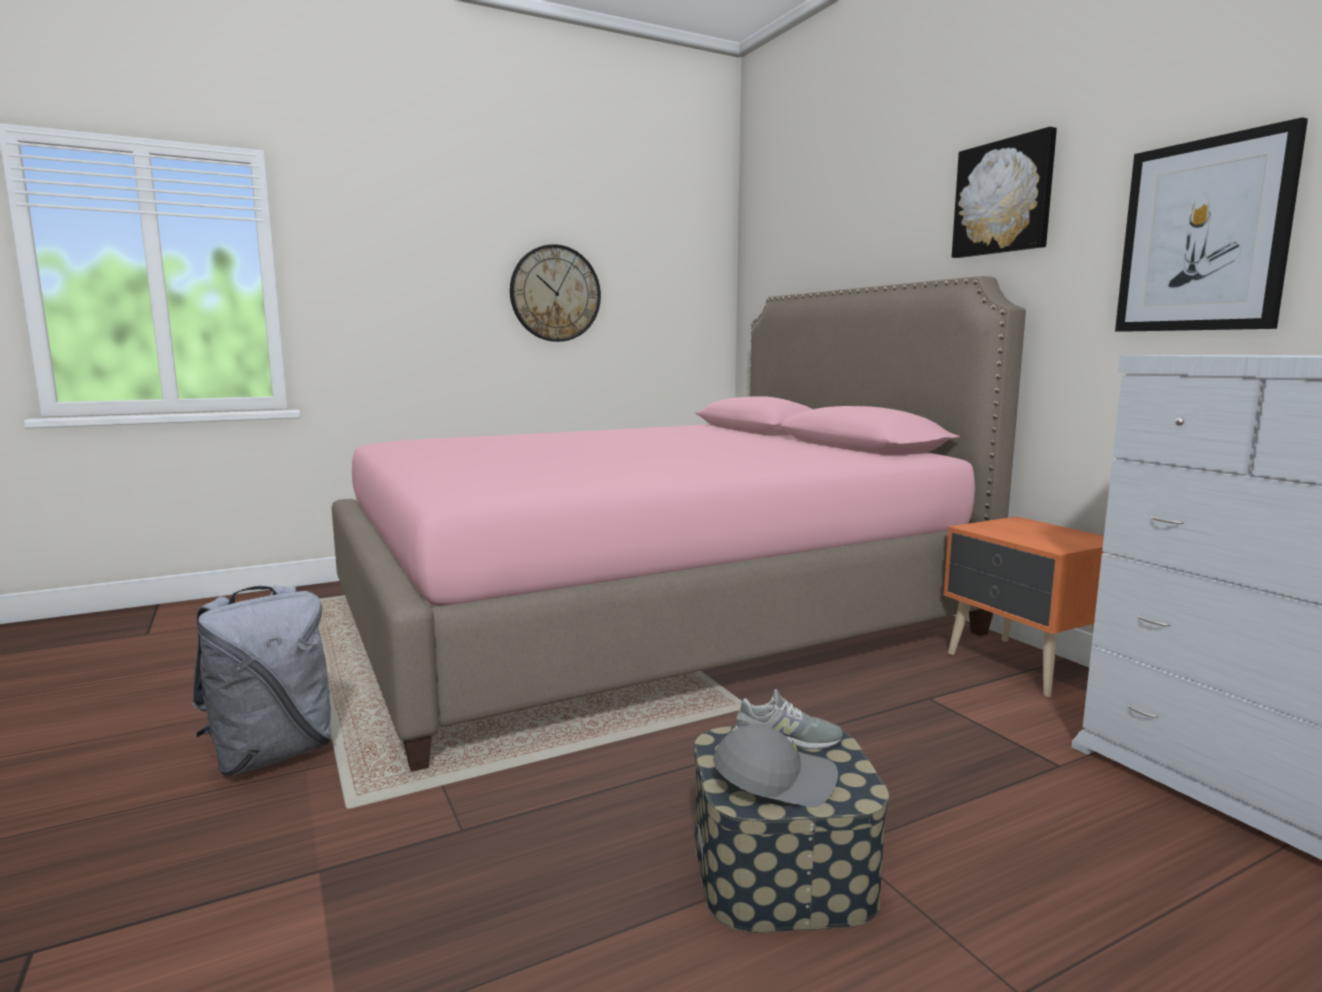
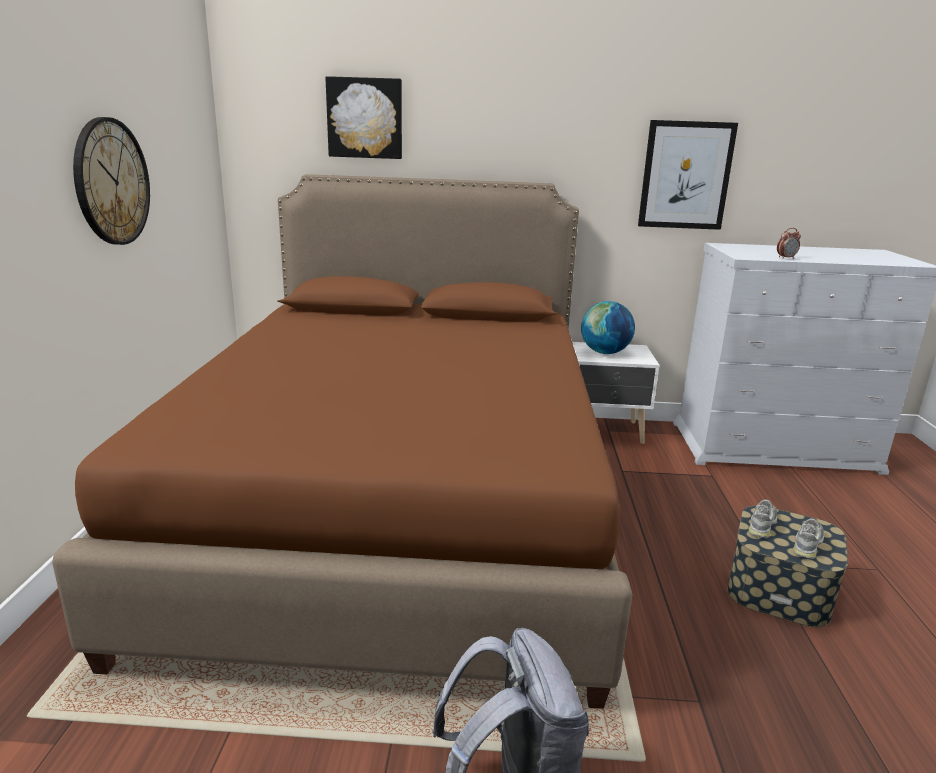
camera: 60 degrees left, 10 degrees up
(649, 617) = (398, 505): pink bed -> brown bed
(774, 780) = (808, 544): grey cap -> grey shoe
(1004, 197) = (554, 126): picture -> picture (365, 118)
(1021, 530) = (605, 352): none -> globe
(1023, 667) = (605, 432): orange nightstand -> white nightstand
(1257, 355) = (786, 258): none -> alarm clock

